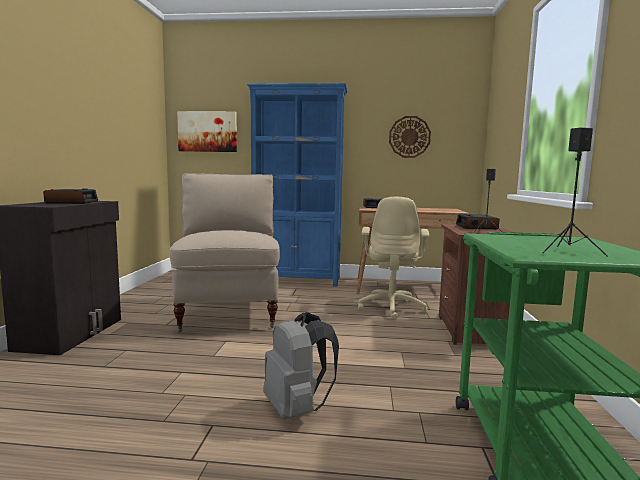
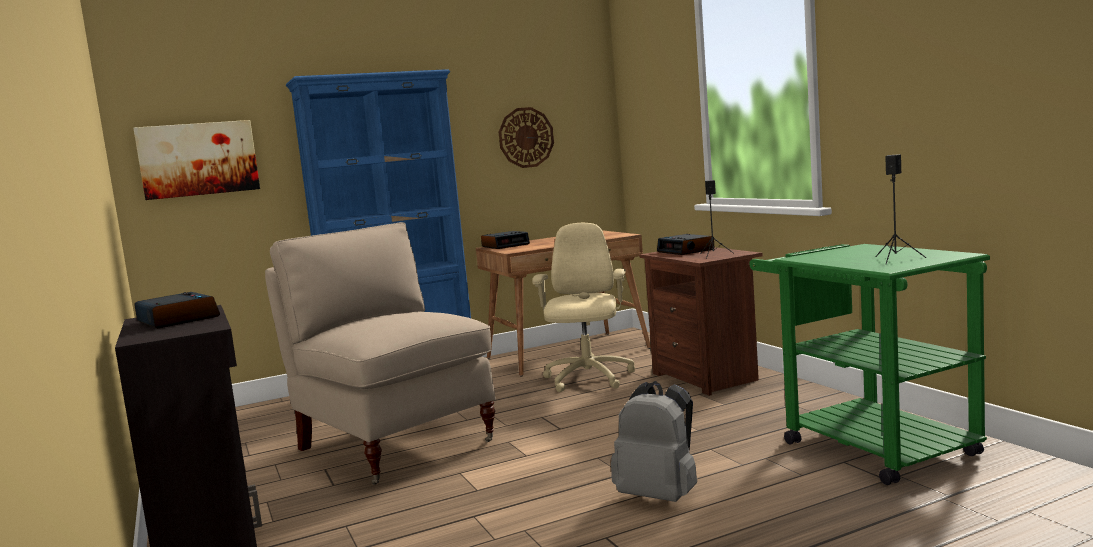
camera: 30 degrees left, 0 degrees up
(391, 307) = (588, 379): beige office chair -> beige office chair turned 150 degrees counterclockwise

